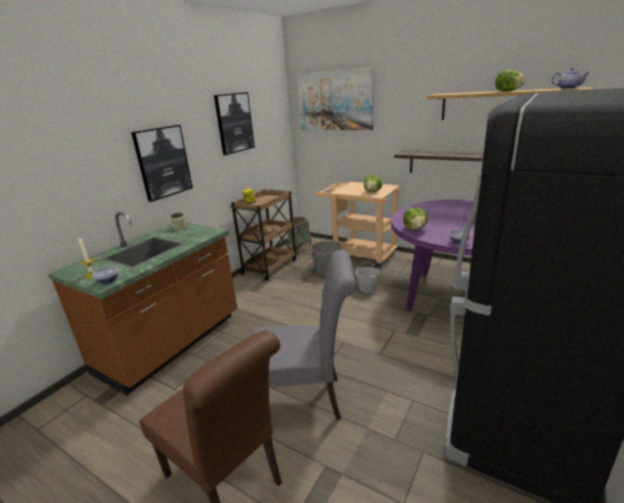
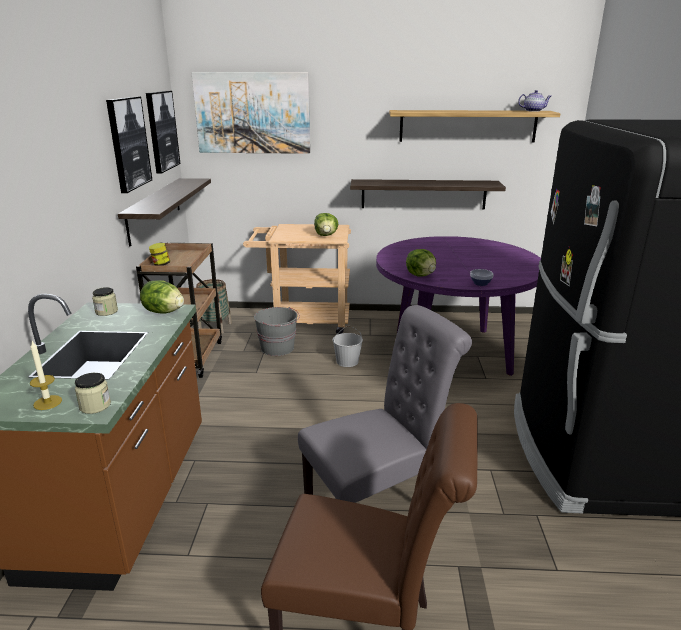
camera: 30 degrees left, 0 degrees up
(107, 281) = (95, 406): bowl -> jar
(163, 162) = (61, 208): picture -> picture (161, 131)
(257, 167) = (154, 209): none -> shelf
(508, 91) = (478, 111): lettuce -> lettuce (164, 312)

